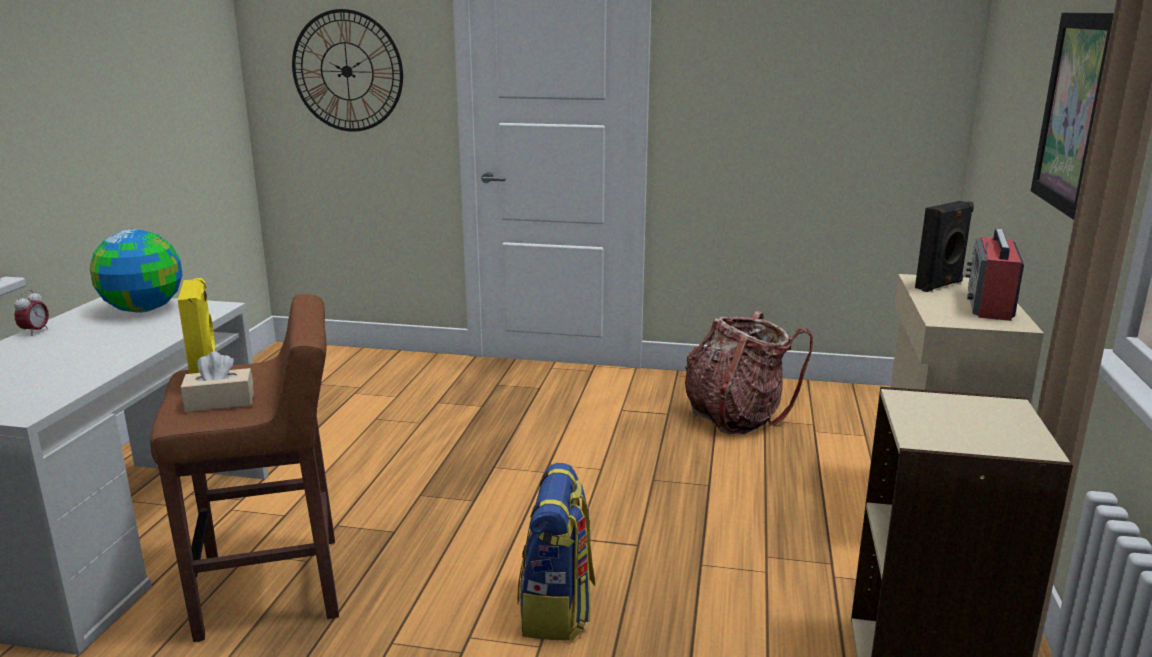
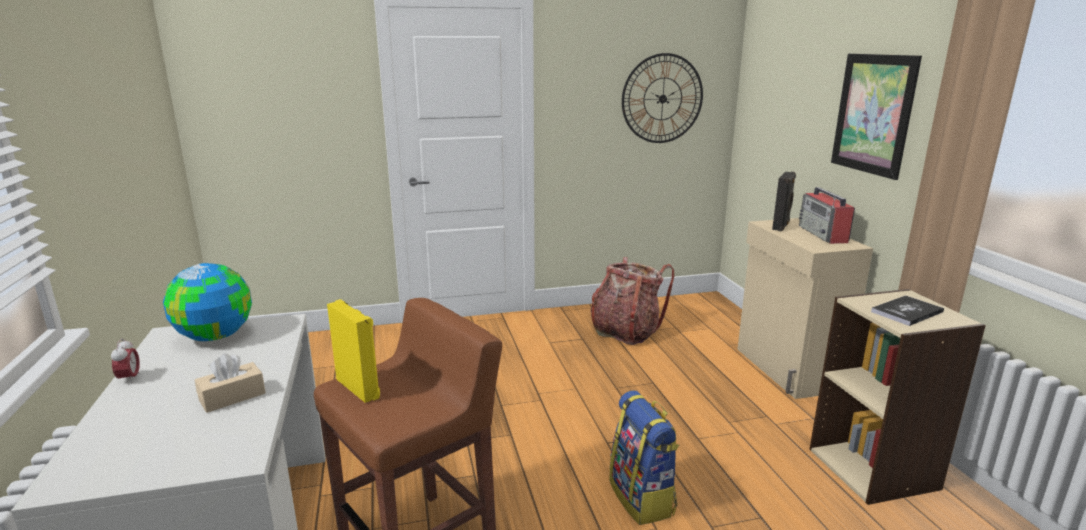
camera: 25 degrees left, 0 degrees up
(220, 402) = (401, 405): beige tissue box -> beige tissue box (232, 397)
(347, 71) = (282, 103): wall clock -> wall clock (662, 99)
(962, 424) = (907, 312): none -> book

